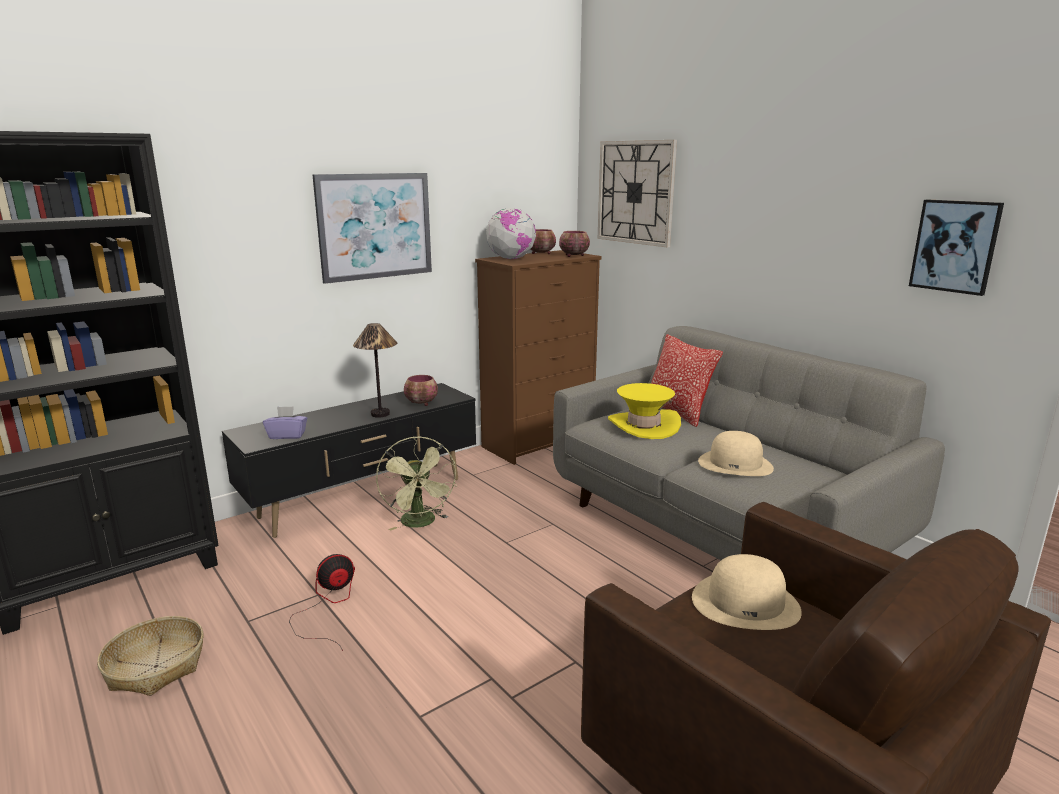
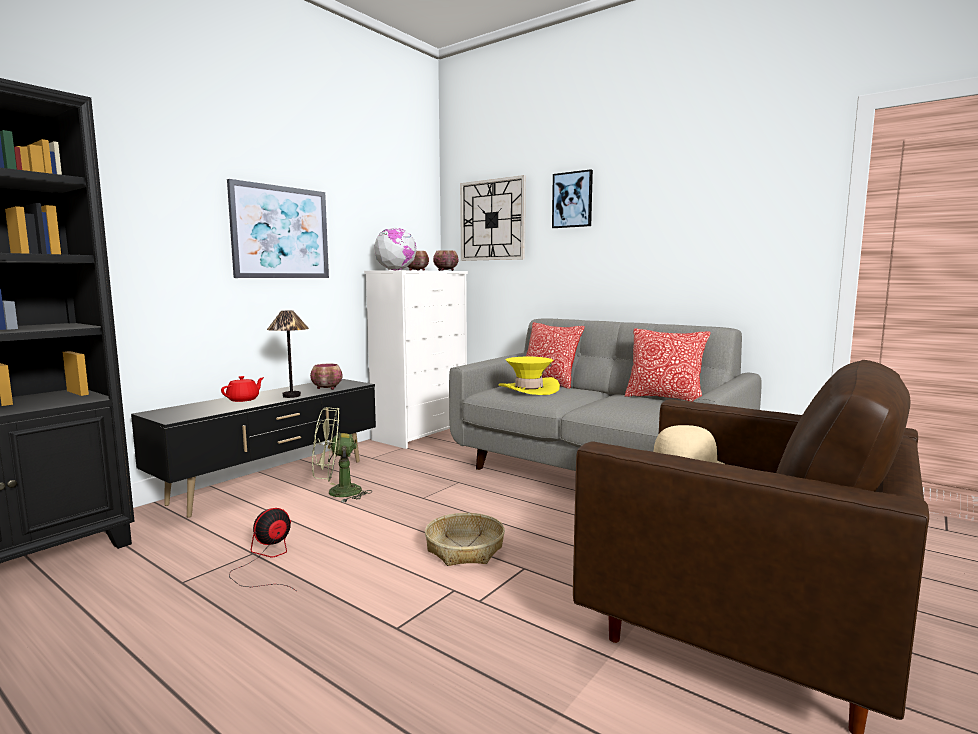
camera: 15 degrees left, 10 degrees down
(156, 666) = (83, 633): basket -> basket (465, 549)
(287, 435) = (205, 412): purple tissue box -> none
(331, 416) = (244, 399): none -> red teapot
(420, 523) = (337, 493): green fan -> green fan turned 105 degrees clockwise
(539, 443) = (422, 434): brown dresser -> white dresser
(735, 464) = (615, 402): beige hat -> none
(806, 460) = (664, 398): none -> pillow
(955, 246) = (749, 228): picture -> picture (572, 200)

